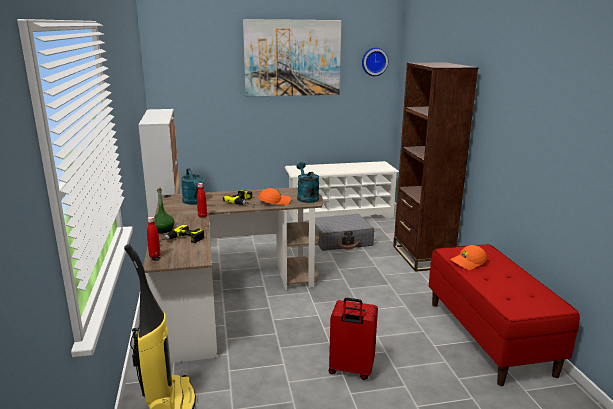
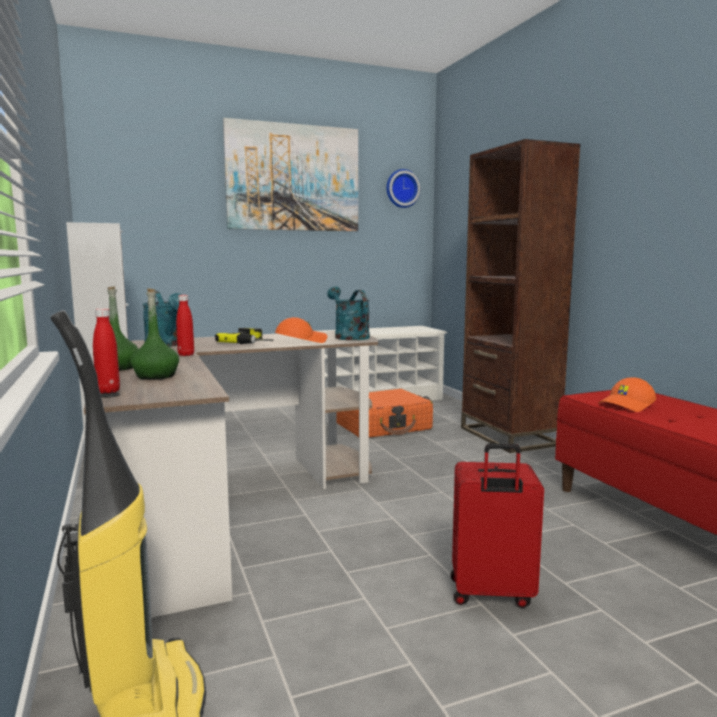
camera: 10 degrees left, 10 degrees down
(181, 241) = (156, 376): power drill -> green bottle
(341, 240) = (383, 426): grey suitcase -> orange suitcase

